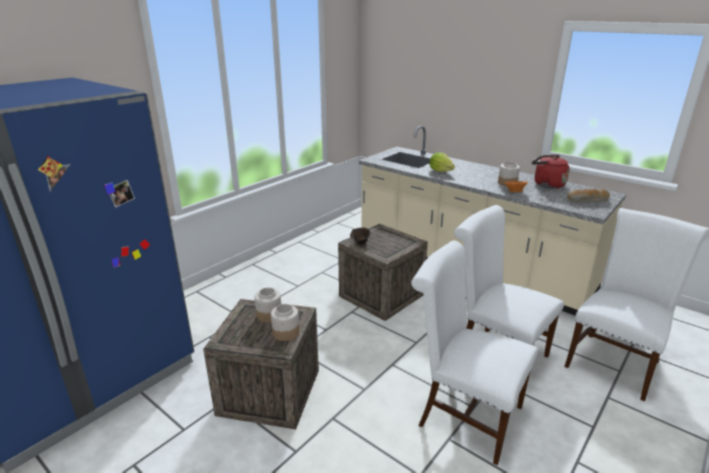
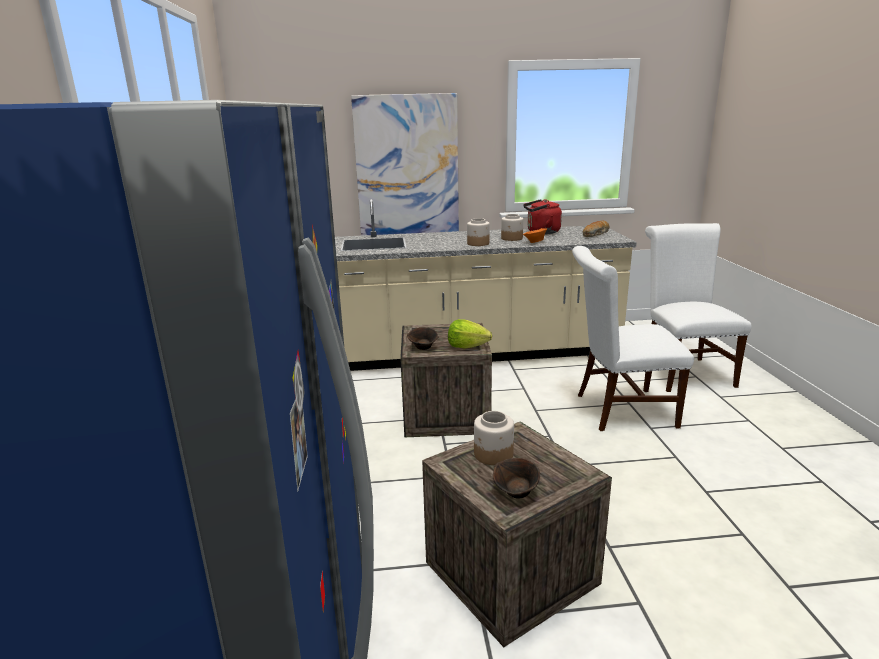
camera: 45 degrees left, 5 degrees down
(239, 337) = (516, 493): none -> brown bowl
(285, 333) = (549, 458): jar -> jar (478, 243)
(441, 171) = (433, 244): lettuce -> lettuce (467, 346)
(464, 414) = (679, 466): white chair -> none
(465, 104) = (407, 166): none -> picture

